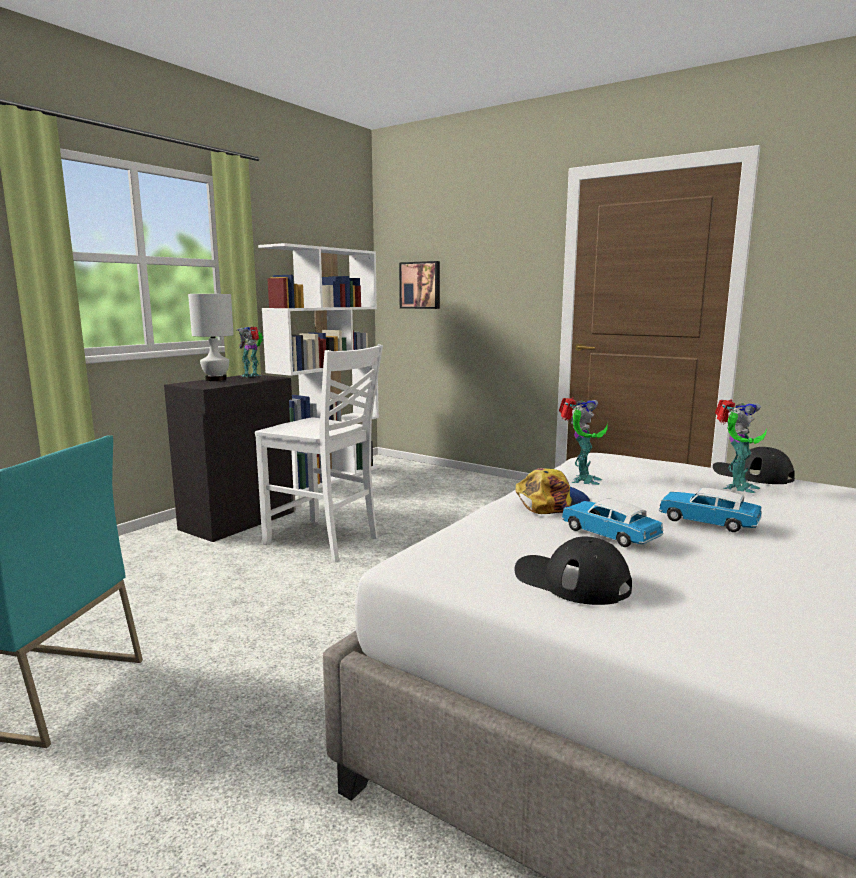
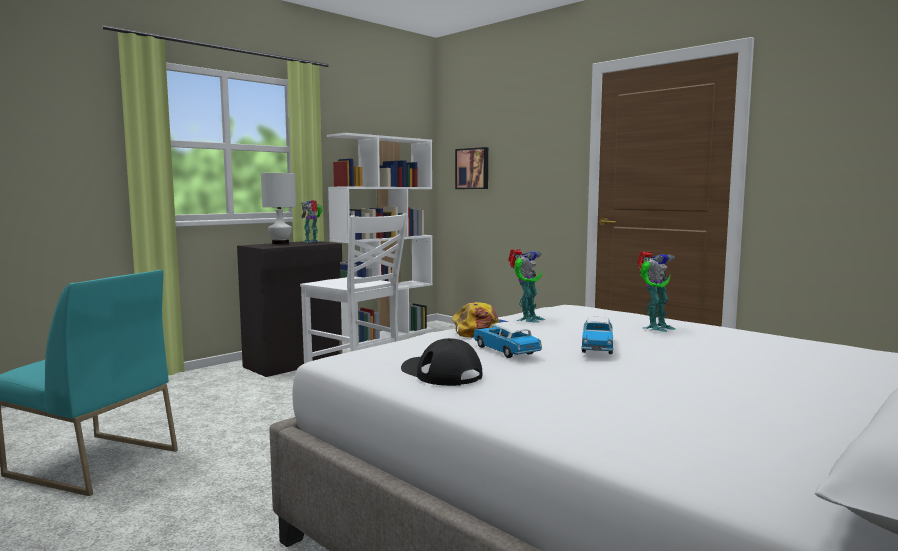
camera: 10 degrees right, 5 degrees down
(707, 522) = (597, 347): toy car -> toy car turned 120 degrees counterclockwise
(752, 475) = (685, 321): black cap -> none

